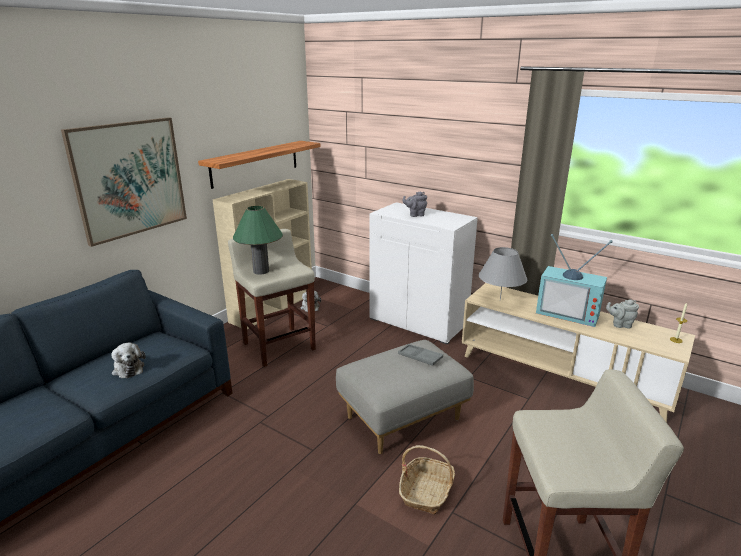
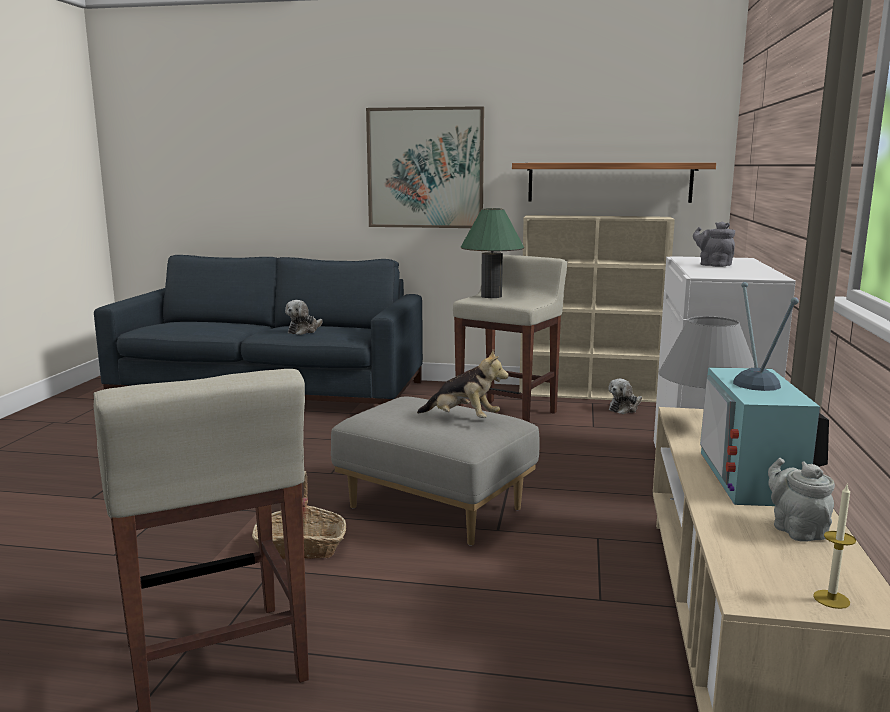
camera: 65 degrees right, 10 degrees down
(420, 357) = (462, 419): grey tray -> plush toy

